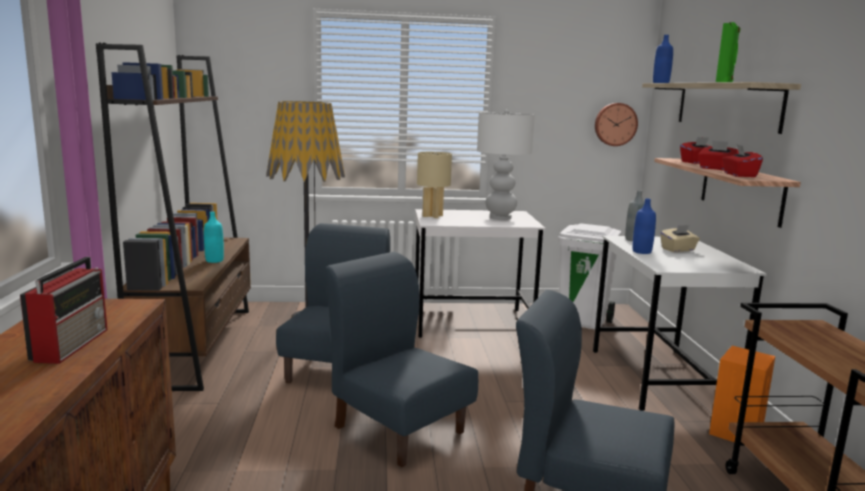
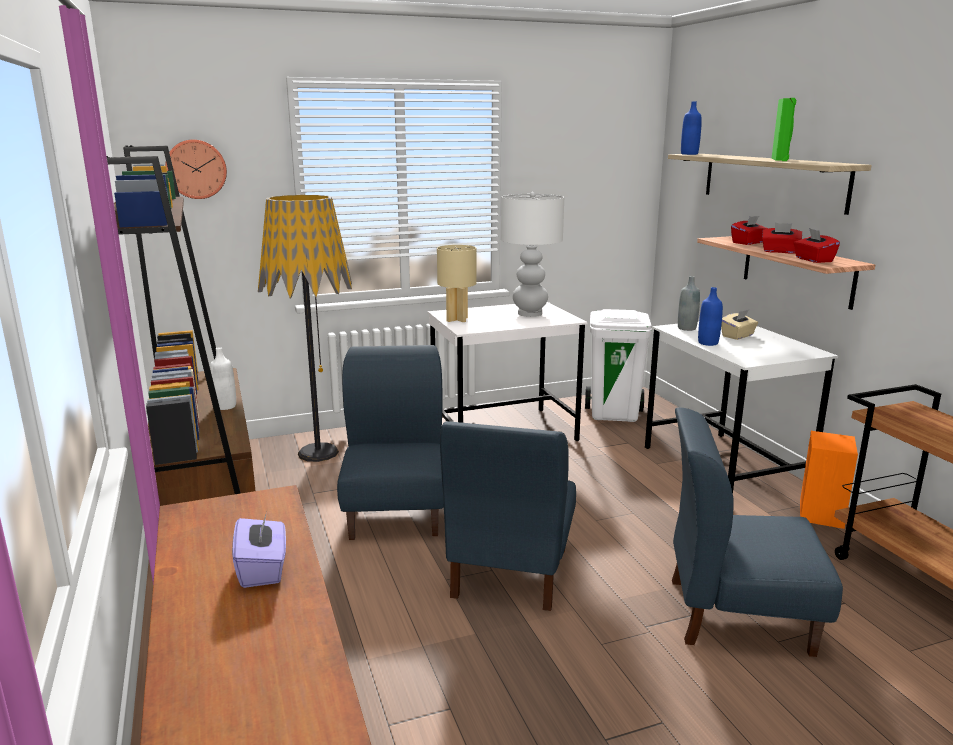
camera: 15 degrees left, 5 degrees up
(72, 344) = (263, 569): radio -> purple tissue box
(214, 260) = (225, 406): turquoise bottle -> white bottle
(398, 428) = (509, 572): blue chair -> blue chair turned 105 degrees counterclockwise
(615, 124) = (628, 196): wall clock -> wall clock (196, 169)

